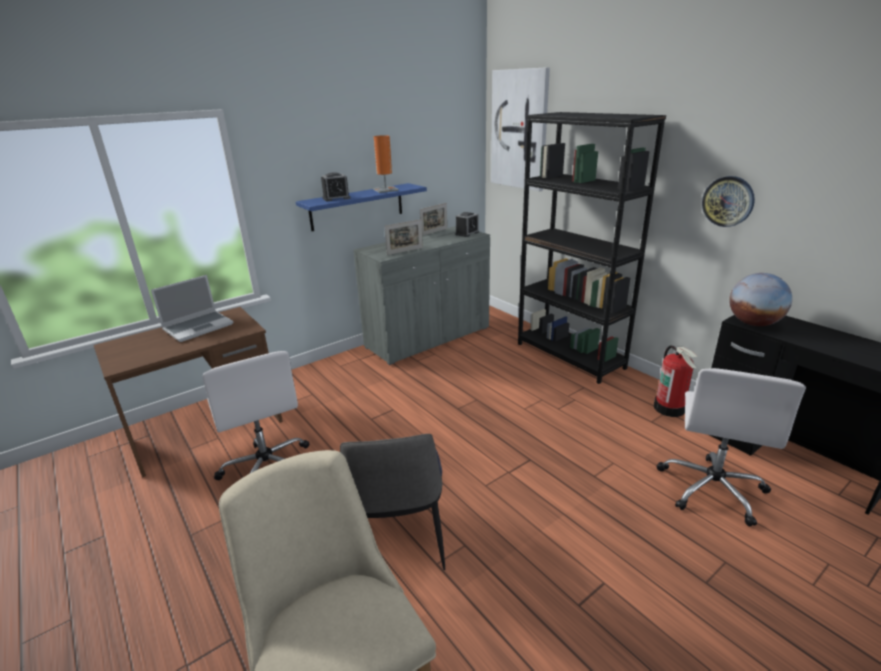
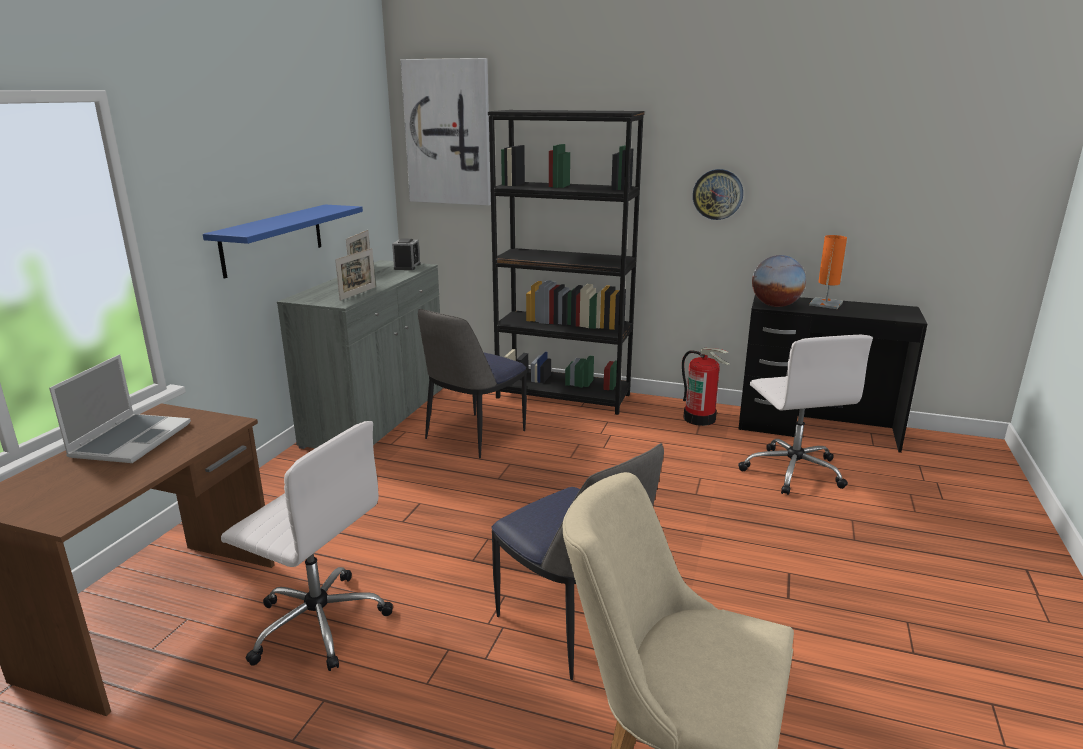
camera: 35 degrees left, 5 degrees down
(336, 198) = (263, 225): alarm clock -> none
(385, 190) = (313, 213): orange table lamp -> orange table lamp (825, 304)
(473, 370) = (473, 436): none -> chair

